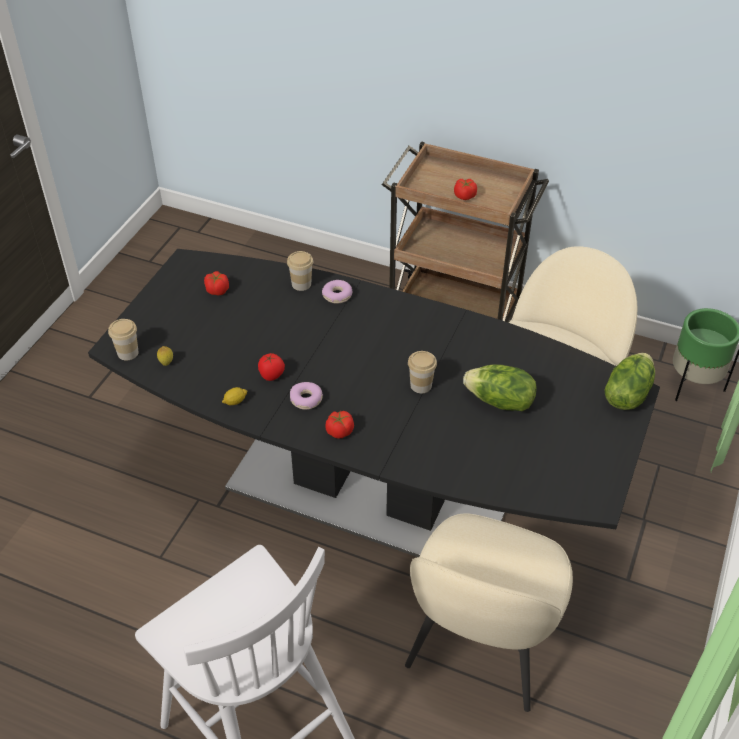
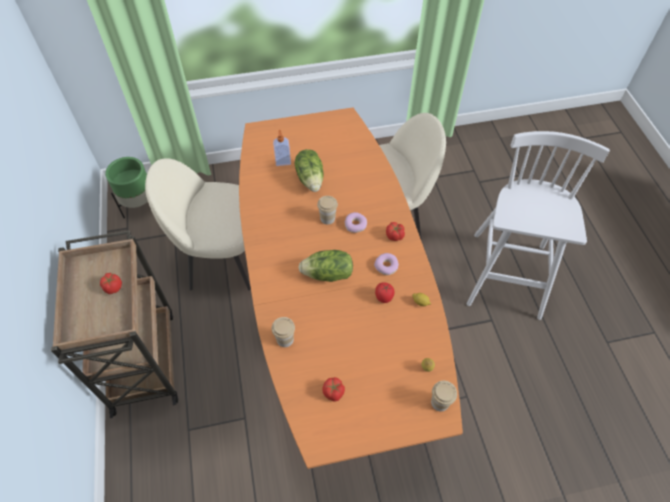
camera: 125 degrees left, 10 degrees up
(337, 295) = (281, 308): donut -> donut (355, 225)
(370, 491) = (334, 317): black dining table -> orange dining table
(553, 390) = (283, 161): none -> soap dispenser
(626, 394) = (262, 132): lettuce -> lettuce (328, 274)

